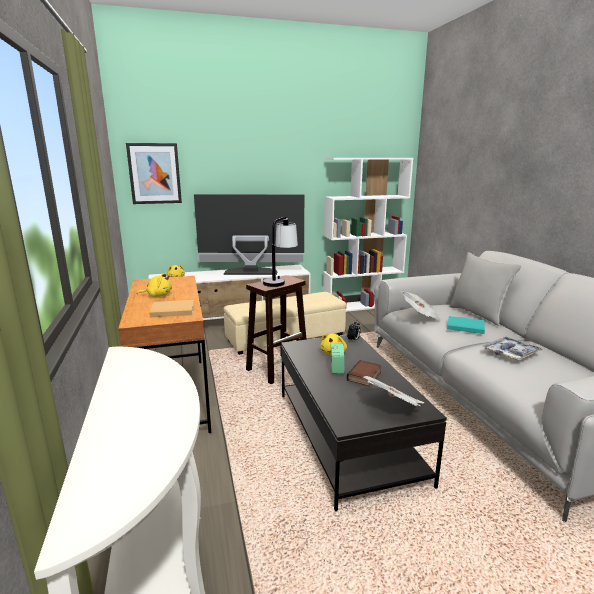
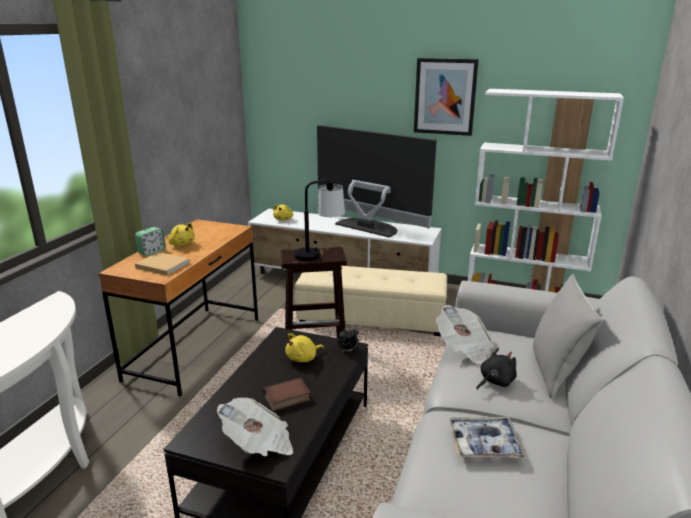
camera: 35 degrees right, 5 degrees up
(154, 173) = (281, 98): picture -> picture (445, 97)
(337, 369) = (275, 379): alarm clock -> alarm clock (152, 252)
(464, 326) = (495, 381): turquoise book -> black plush toy

